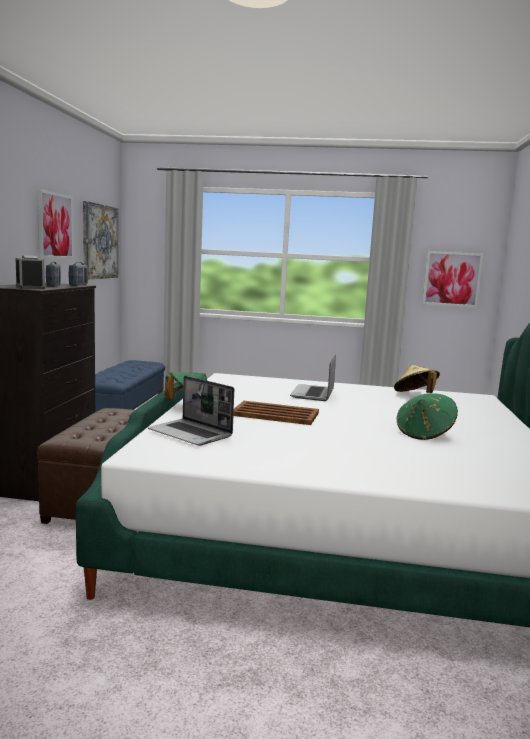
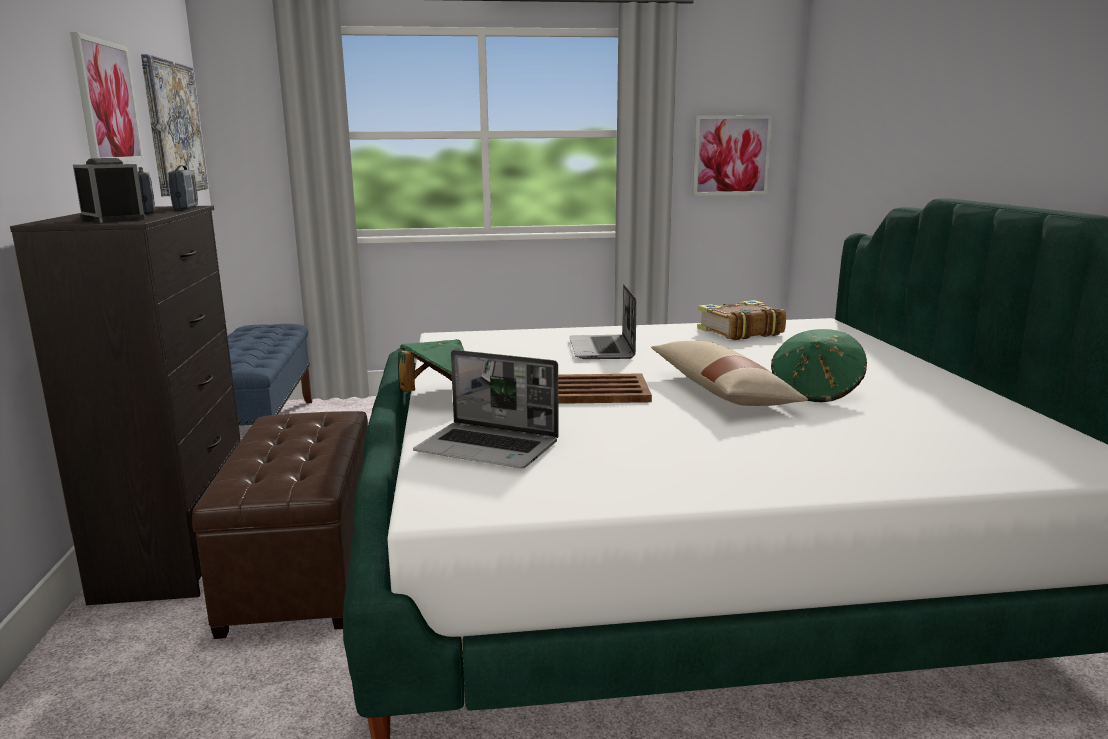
camera: 15 degrees left, 5 degrees up
(361, 425) = (721, 391): none -> beige pillow
(415, 395) = (739, 332): beige hat -> book

